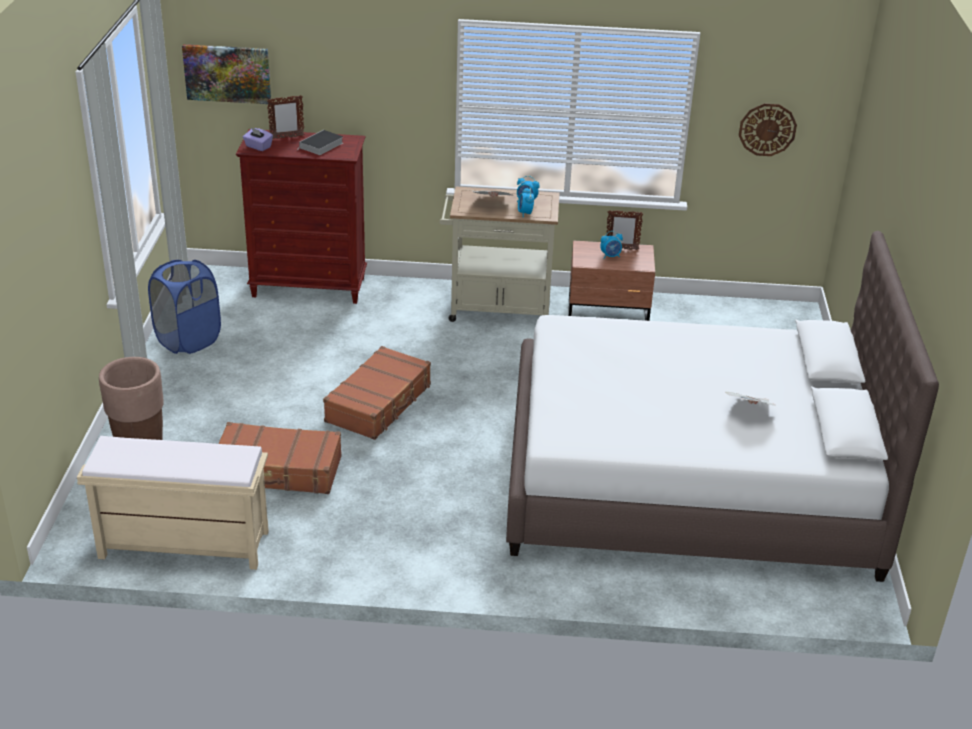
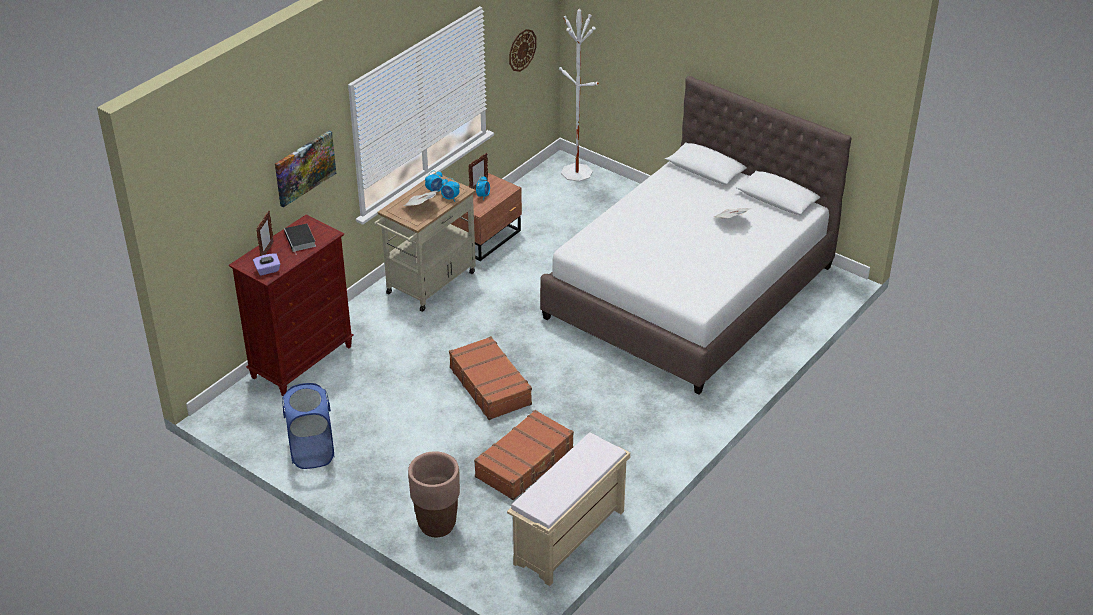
camera: 55 degrees left, 5 degrees up
(227, 73) = (205, 229): picture -> picture (304, 167)
(794, 326) = (577, 172): none -> white clothes rack

